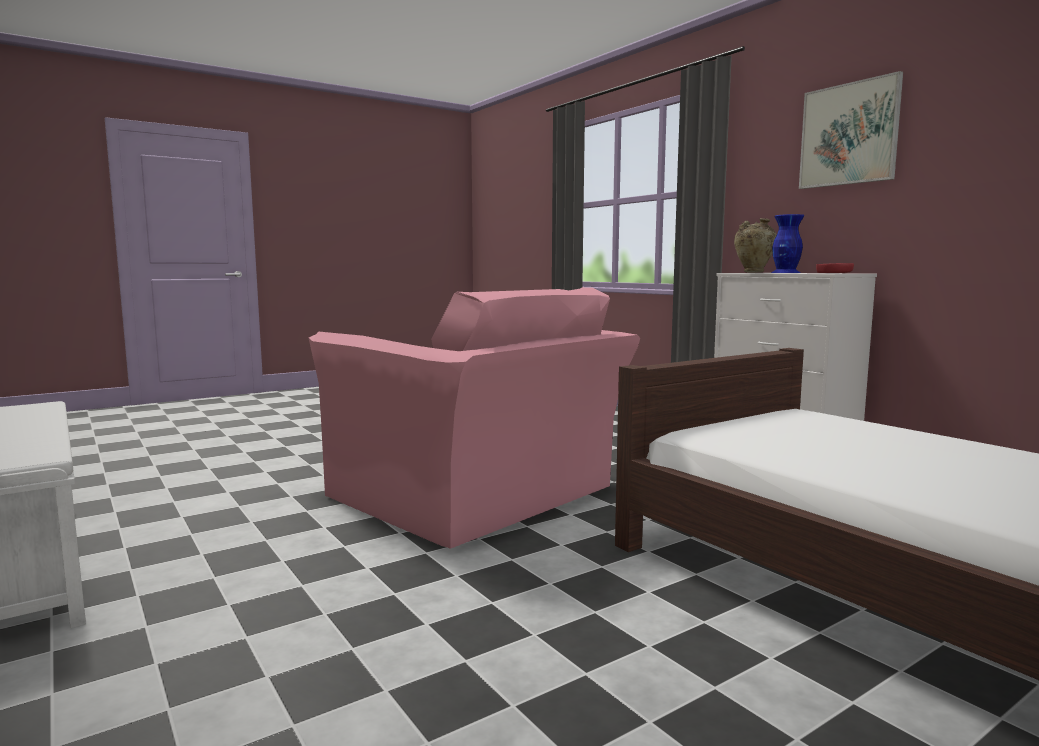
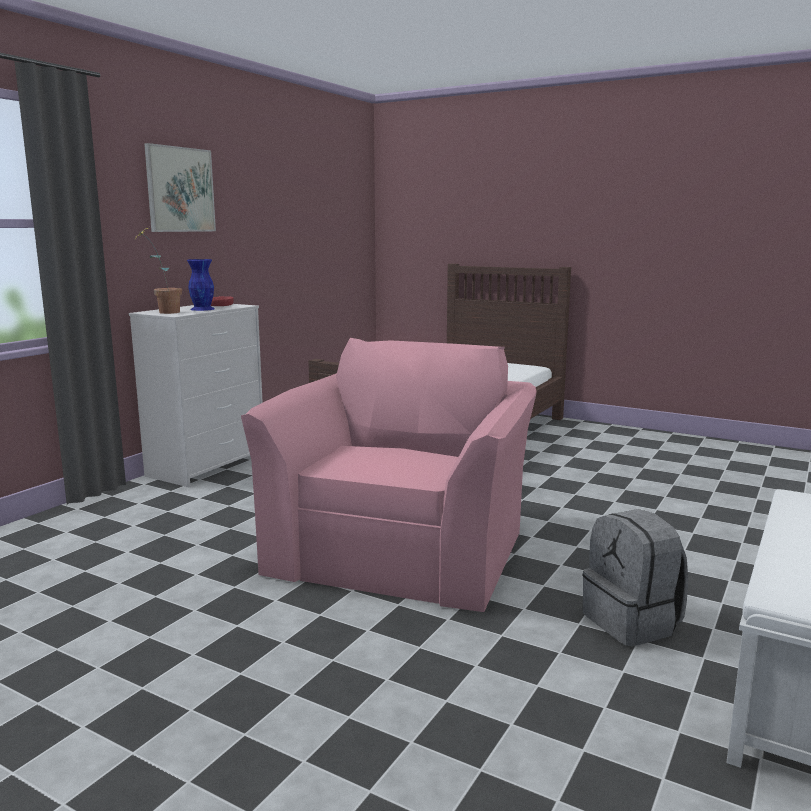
camera: 115 degrees left, 5 degrees up
(210, 540) = (632, 622): none -> grey backpack
(753, 272) = (162, 312): beige vase -> potted plant

